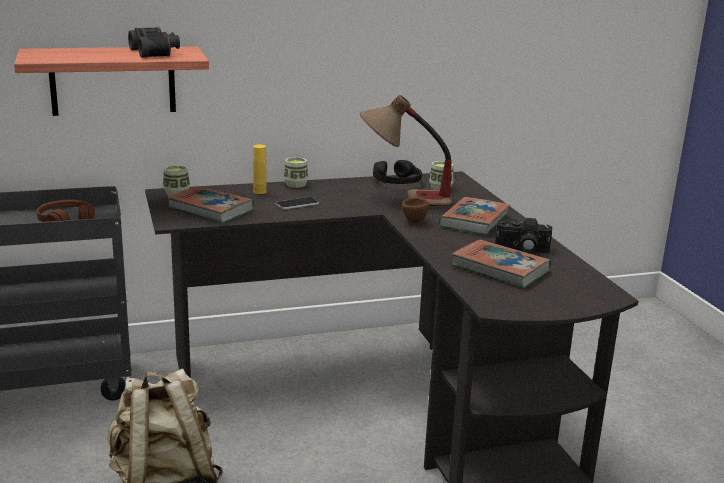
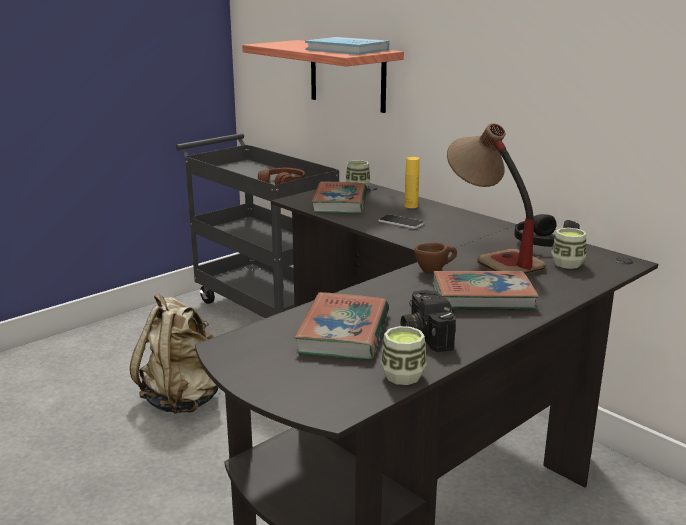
camera: 65 degrees right, 0 degrees up
(156, 52) = (347, 50): black binoculars -> blue book
(295, 184) = (454, 212): cup -> cup (403, 376)

